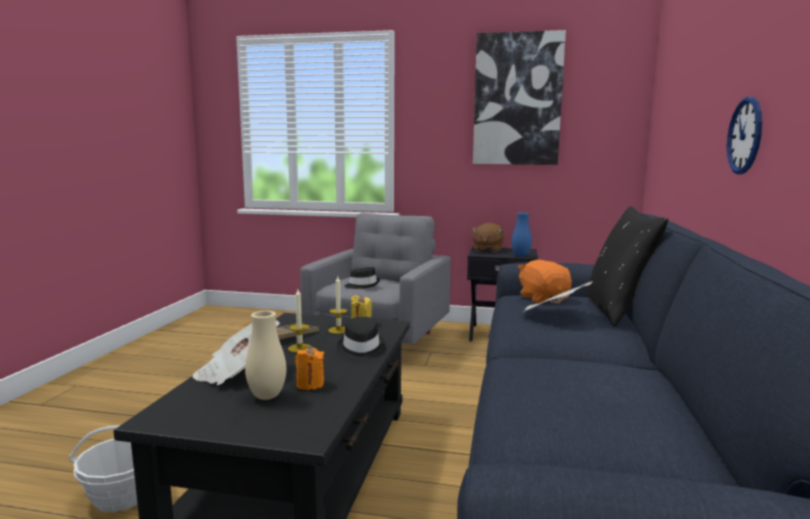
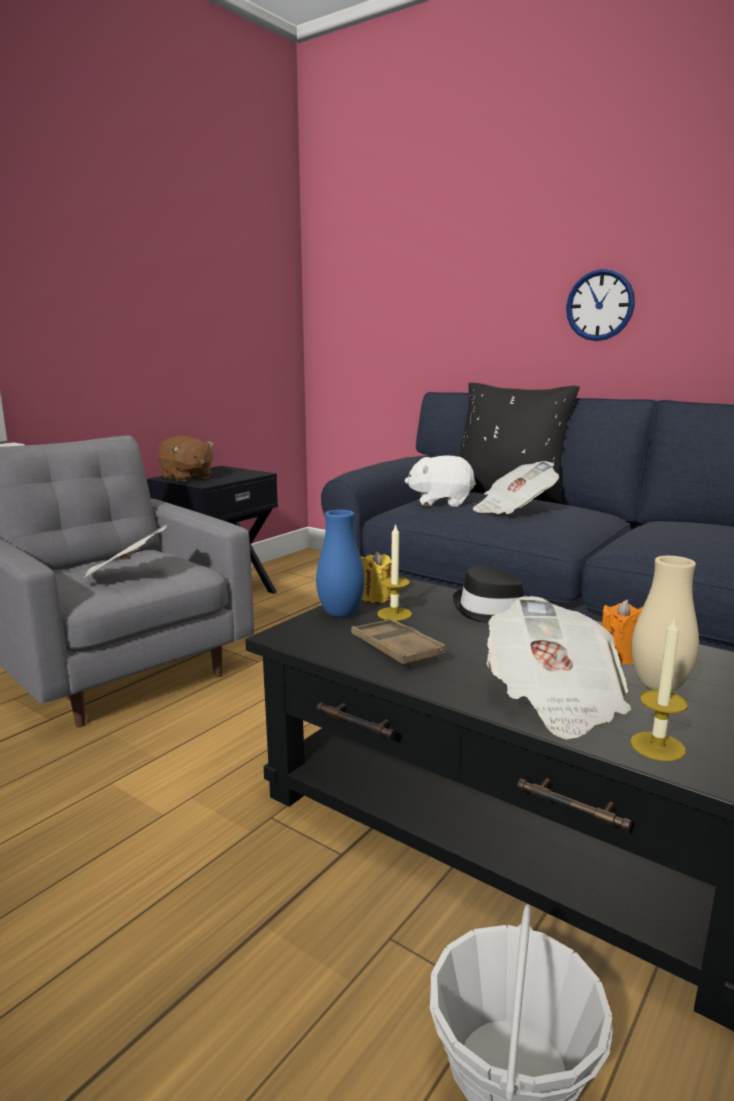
camera: 65 degrees left, 5 degrees up
(299, 348) = (461, 647): candle -> candle (657, 746)
(362, 285) = (124, 576): black hat -> newspaper
(517, 100) = (174, 241): picture -> none
(520, 256) = (249, 474): blue vase -> blue vase (340, 614)
(543, 298) = (441, 502): orange plush toy -> white plush toy

